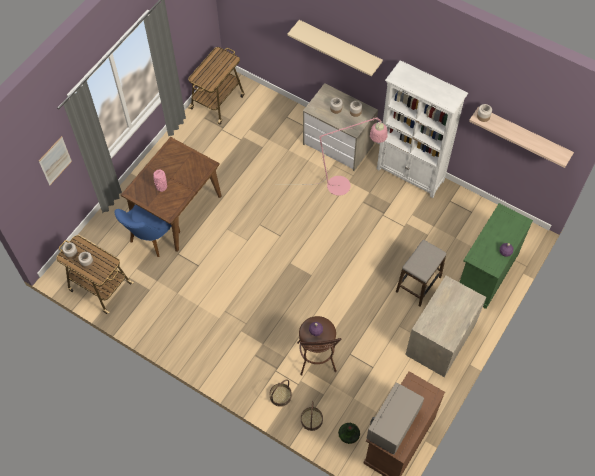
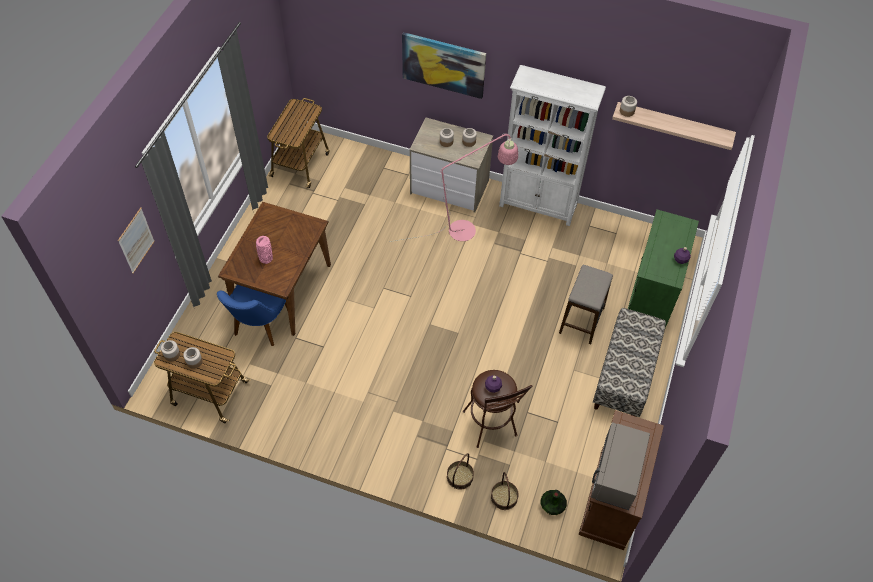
camera: 15 degrees left, 5 degrees down
(340, 45) = (443, 64): beige shelf -> picture
(440, 340) = (624, 376): dresser -> bench

